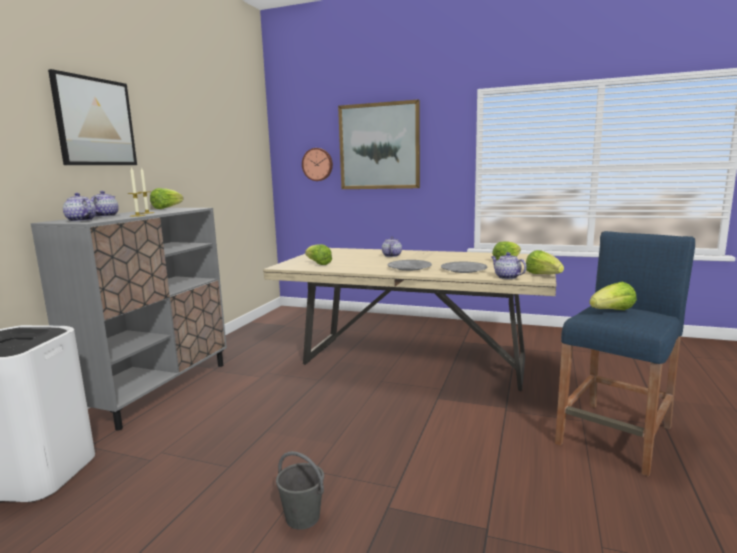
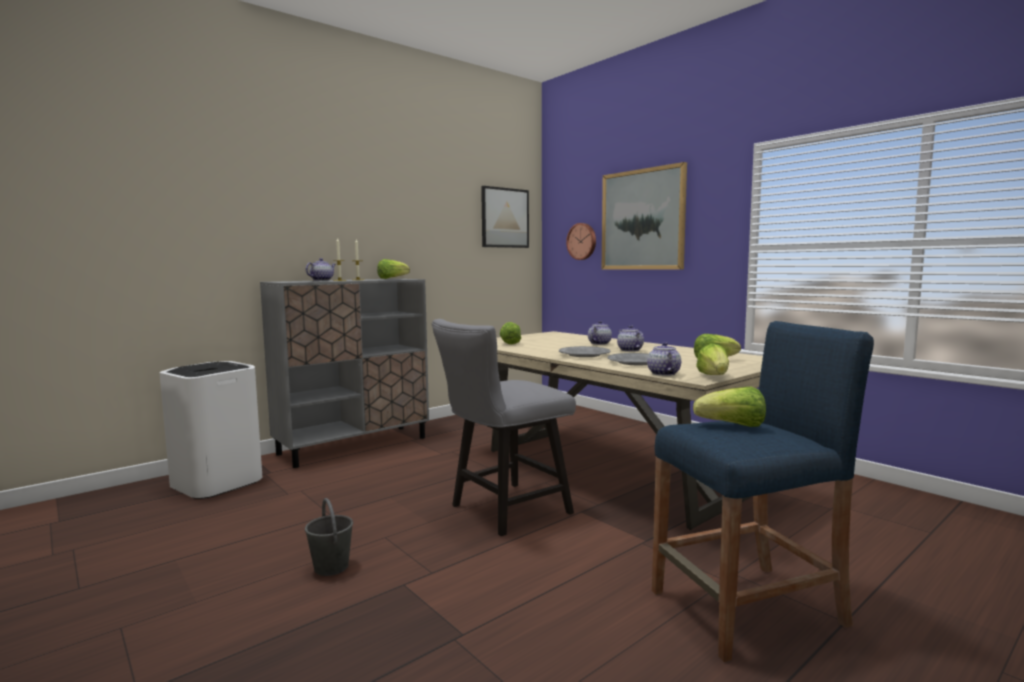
camera: 30 degrees right, 5 degrees down
(80, 220) = (290, 281): teapot -> teapot (629, 350)
(95, 122) = (331, 200): picture -> picture (505, 218)
(381, 415) = (503, 511): none -> grey chair

